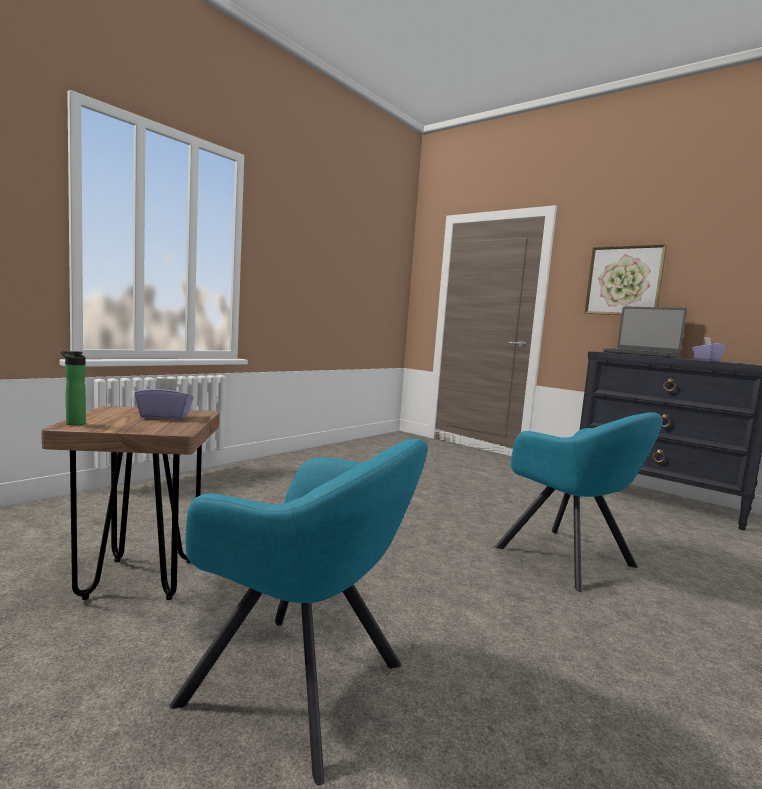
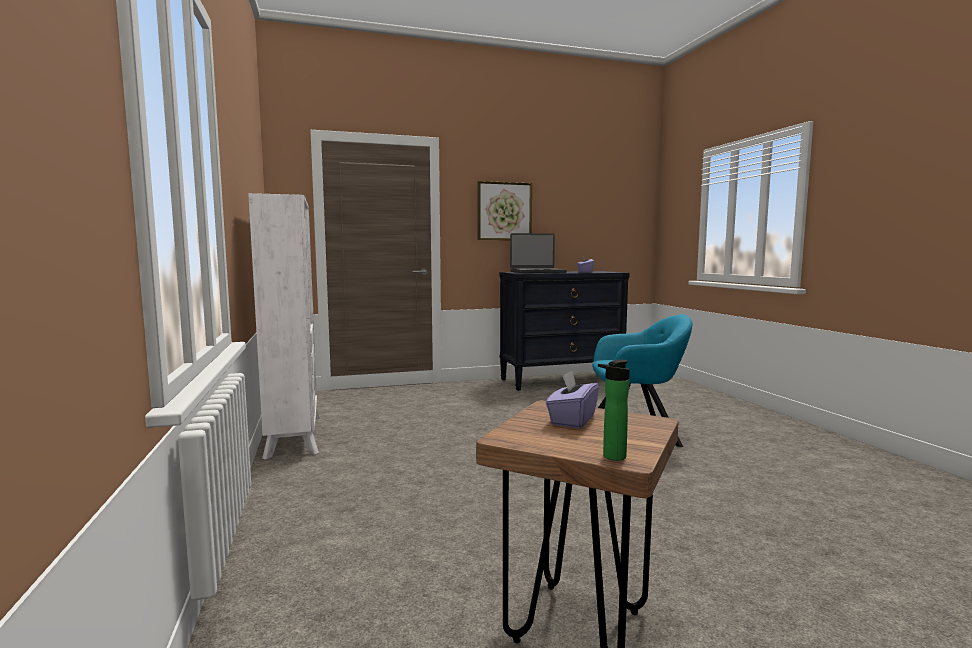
camera: 55 degrees left, 0 degrees up
(303, 687) = (792, 570): turquoise armchair -> none
(337, 450) = (294, 436): none -> white bookcase

